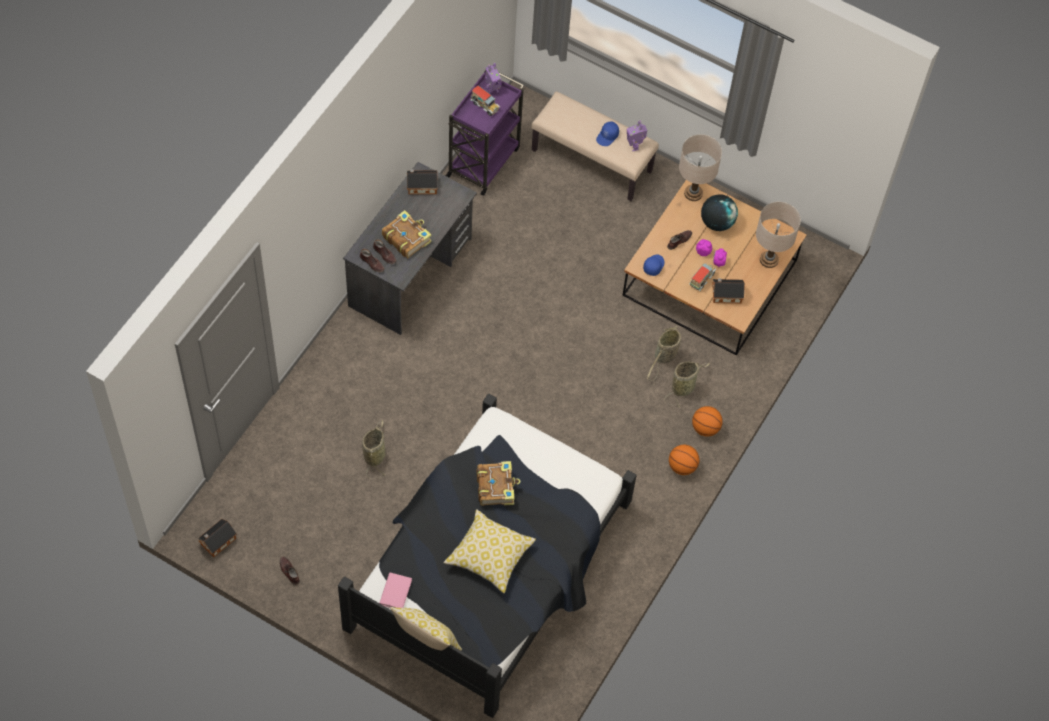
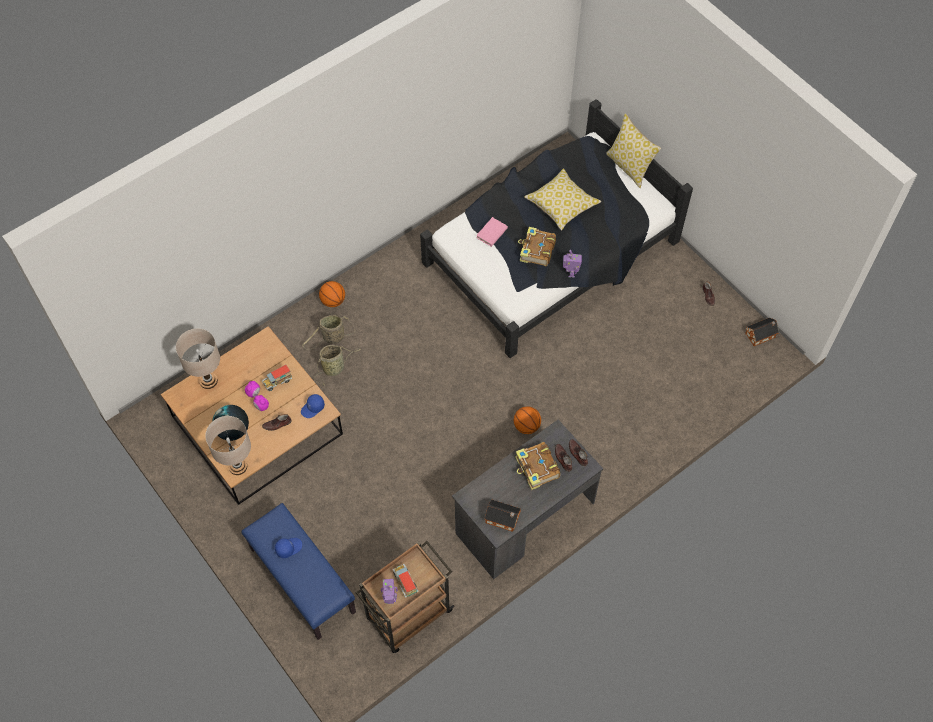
camera: 155 degrees left, 0 degrees up
(375, 455) = (612, 363): basket -> none
(395, 592) = (642, 202): pink book -> pink book (492, 233)
(484, 161) = (408, 616): purple cart -> brown cart
(592, 160) = (301, 580): beige bench -> blue bench
(634, 146) = (268, 528): toy robot -> toy robot (570, 273)
(682, 466) = (367, 278): basketball -> basketball (526, 426)
(725, 294) = (265, 362): toy house -> none

